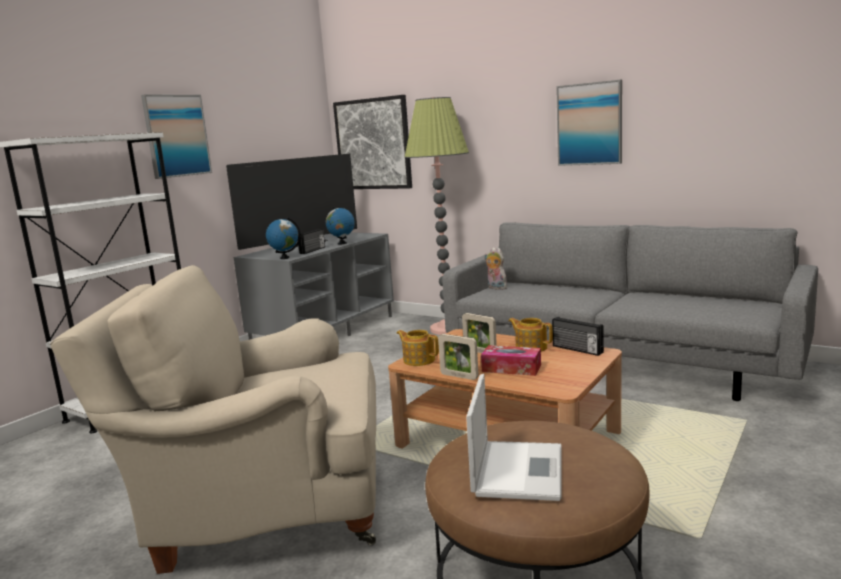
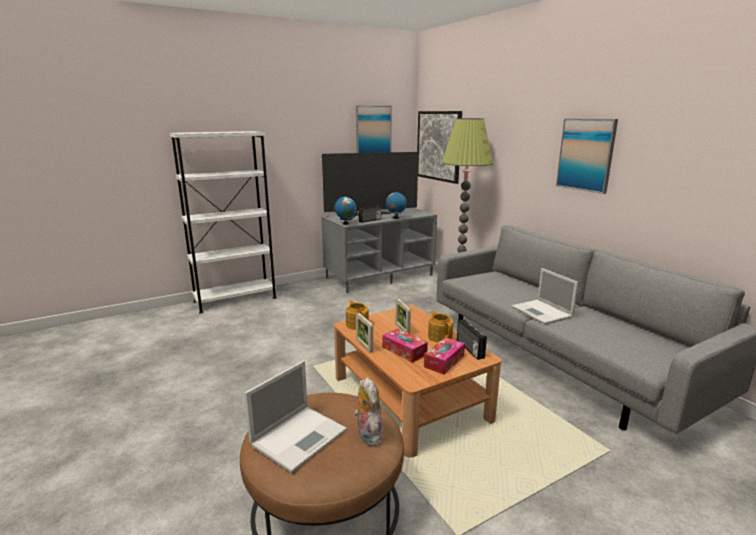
camera: 25 degrees right, 5 degrees up
(176, 136) = (289, 132): picture -> picture (373, 131)
(263, 513) = (226, 397): beige armchair -> none
(495, 288) = (481, 276): plush toy -> plush toy (367, 435)
(567, 365) = (444, 361): none -> tissue box
(604, 303) = (542, 312): none -> laptop

